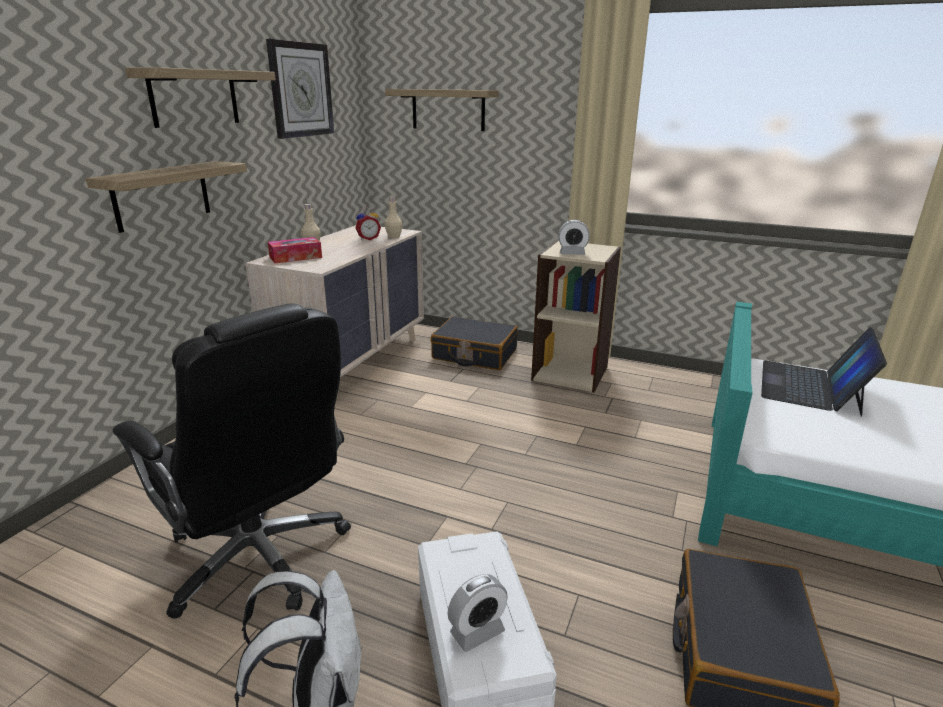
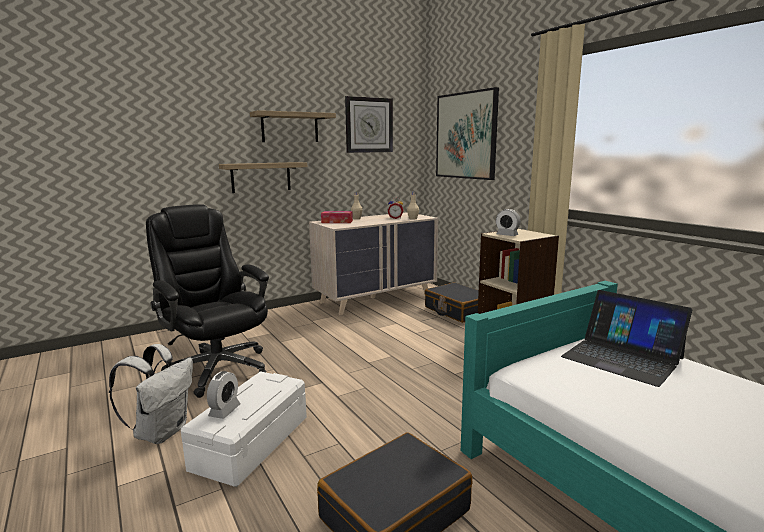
camera: 35 degrees right, 10 degrees down
(259, 557) = (217, 369): black office chair -> black office chair turned 150 degrees clockwise
(448, 109) = (466, 136): shelf -> picture
(477, 632) = (224, 411): alarm clock -> alarm clock turned 75 degrees counterclockwise
(811, 387) = (622, 357): laptop -> laptop turned 105 degrees counterclockwise

